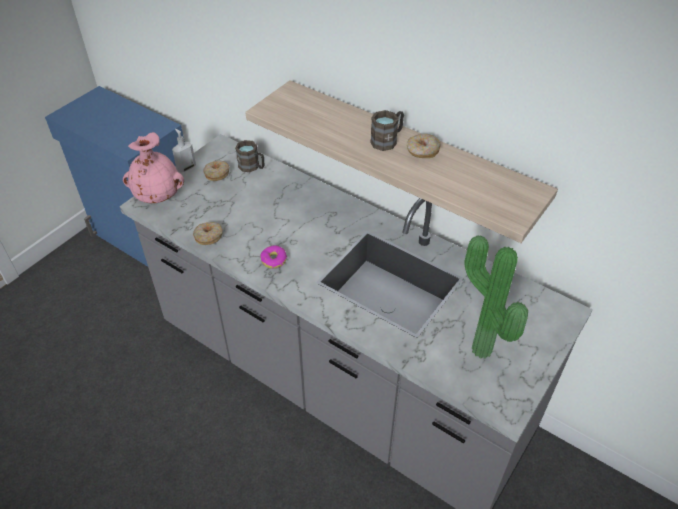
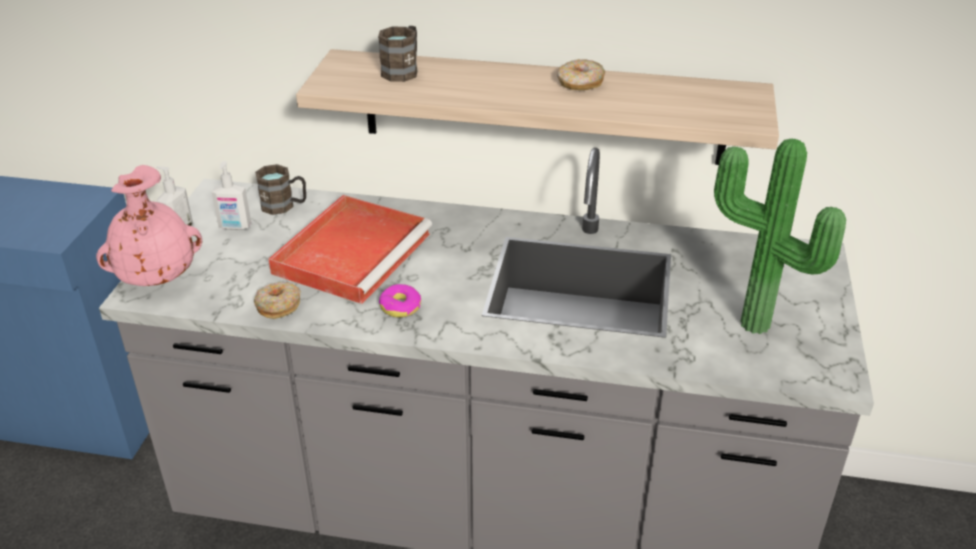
camera: 25 degrees left, 10 degrees down
(217, 174) = (235, 227): donut -> soap dispenser
(271, 212) = (353, 251): none -> red tray
(387, 140) = (525, 82): brown mug -> brown mug (403, 70)

